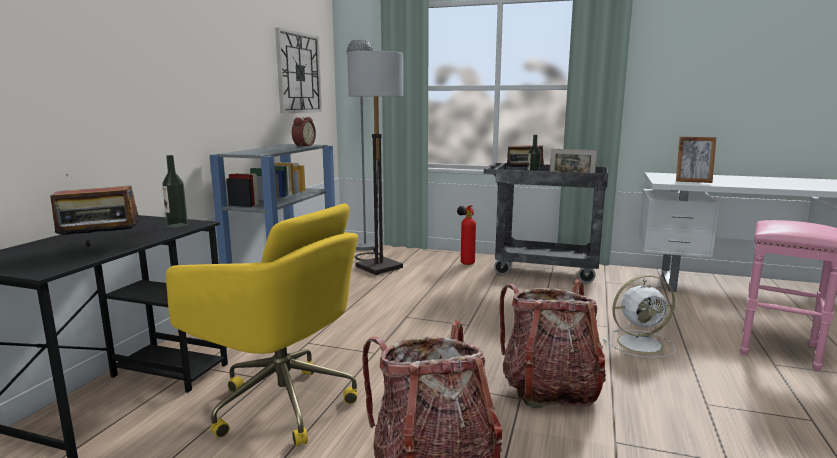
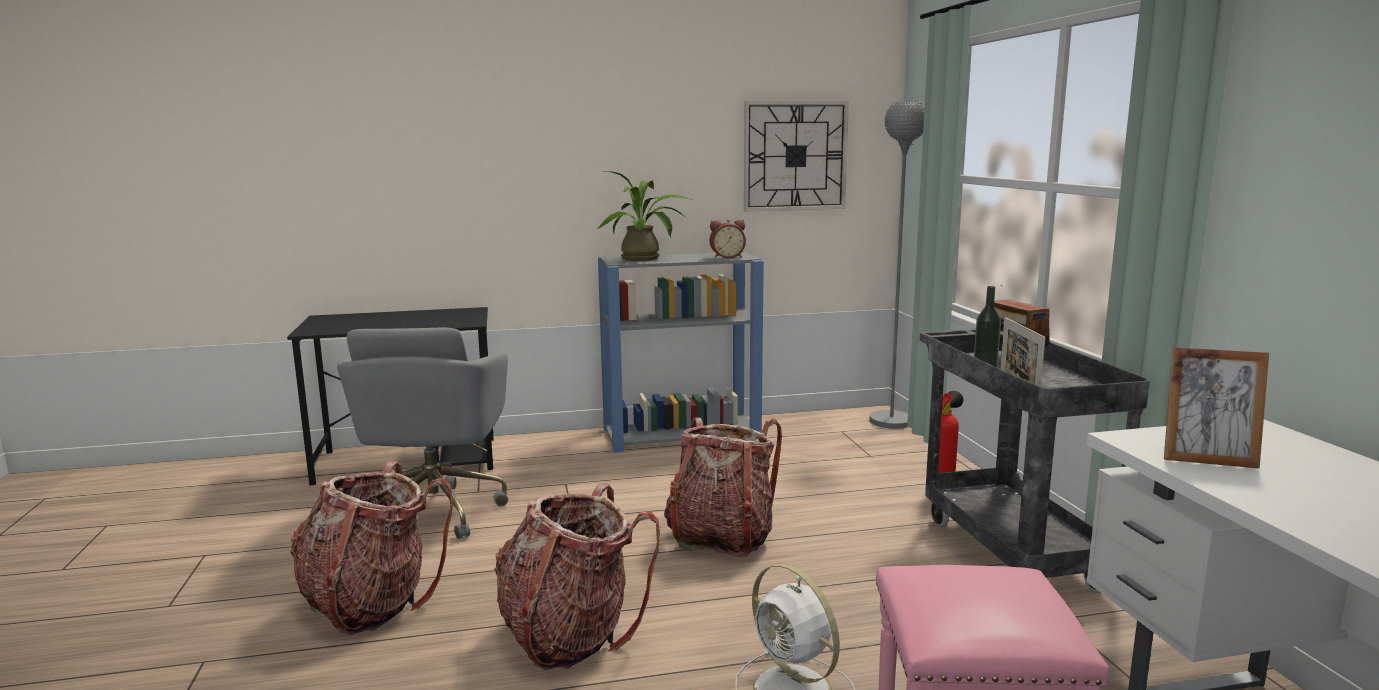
camera: 60 degrees right, 0 degrees up
(101, 247) = (372, 326): radio -> none
(177, 225) = (457, 322): bottle -> none
(261, 151) = (645, 259): none -> potted plant
(278, 404) = (437, 511): yellow office chair -> grey office chair
(376, 265) = (833, 446): floor lamp -> none
(459, 318) = (721, 537): none -> backpack
(693, 181) = (1207, 460): picture frame -> picture frame turned 60 degrees counterclockwise

